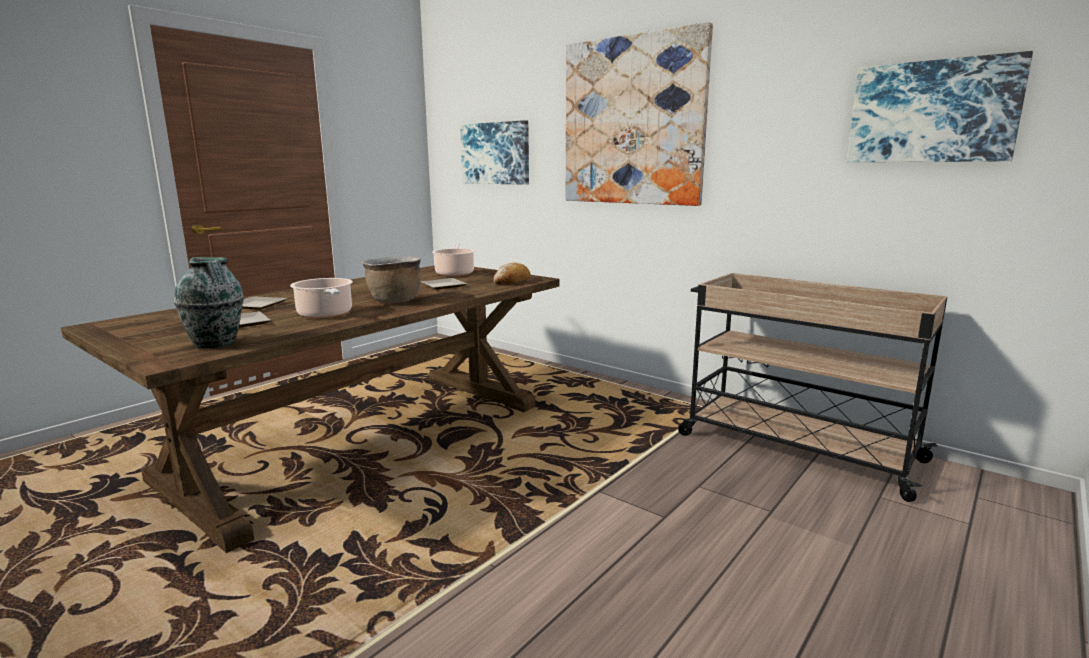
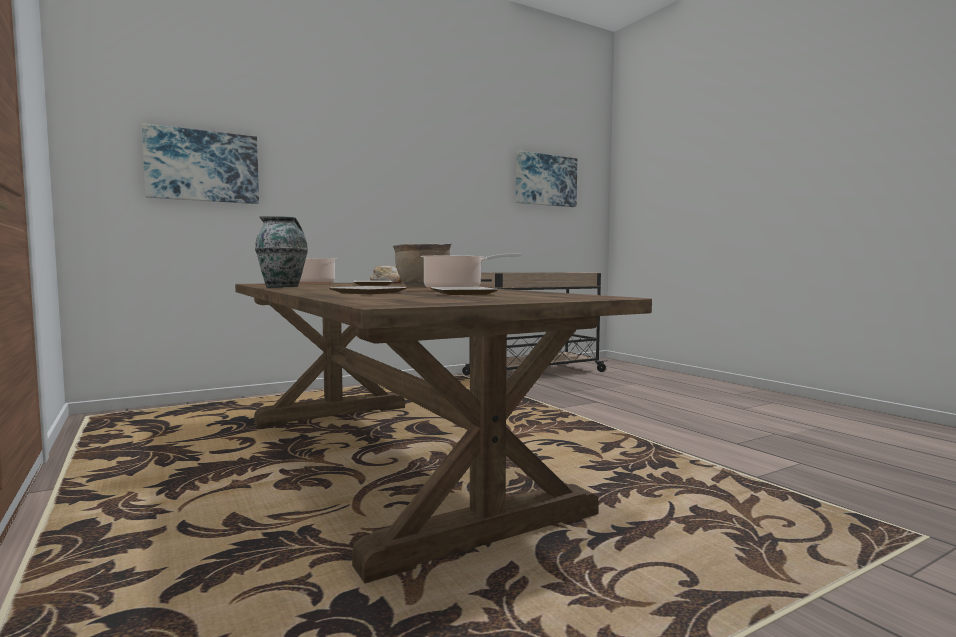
camera: 70 degrees left, 10 degrees down
(216, 344) = (549, 295): vase -> vase (283, 287)
(632, 121) = (376, 158): picture -> none

